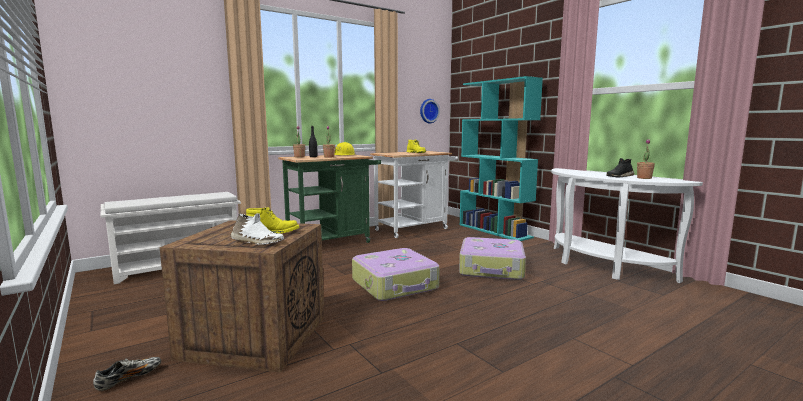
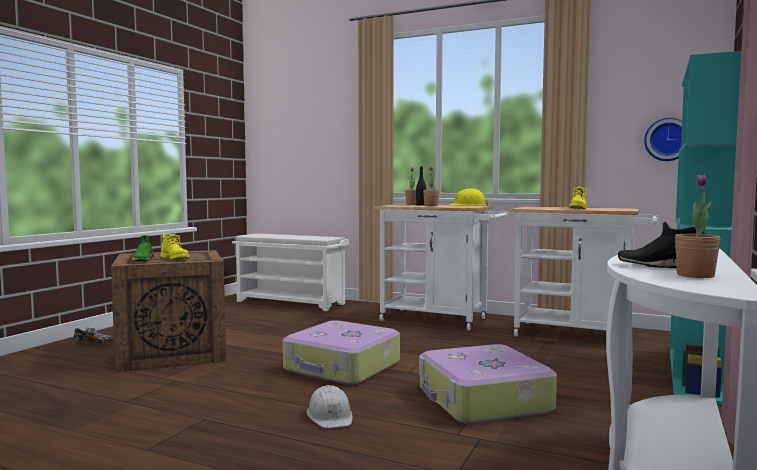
camera: 60 degrees right, 5 degrees down
(256, 242) = (143, 260): white shoe -> green shoe
(333, 242) = (440, 320): green cart -> white cart
(485, 305) = (330, 416): none -> white hard hat

